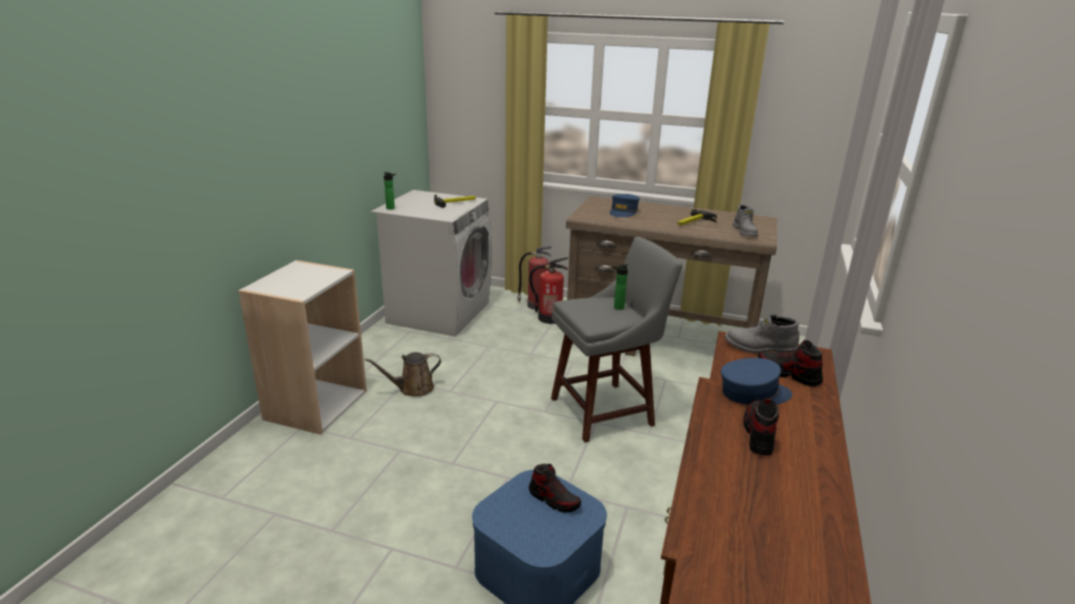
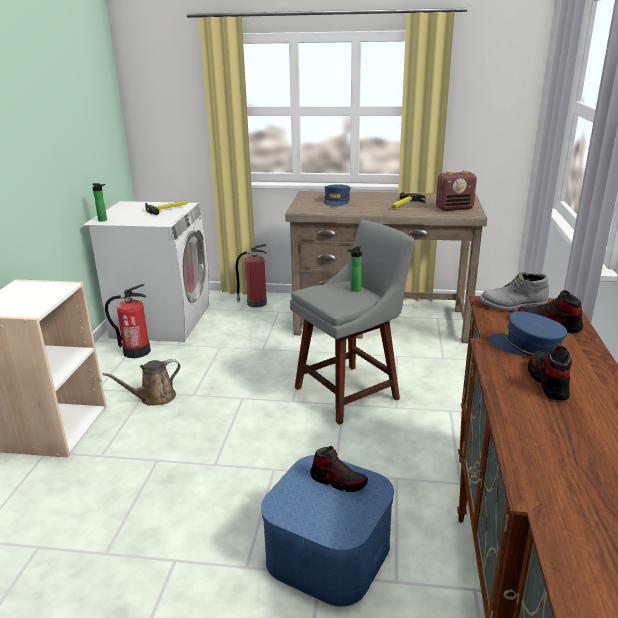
camera: 10 degrees left, 0 degrees up
(549, 318) = (272, 313): fire extinguisher -> fire extinguisher (136, 351)
(745, 232) = (454, 208): grey boot -> radio
(753, 393) = (526, 346): blue cap -> blue cap turned 135 degrees counterclockwise

